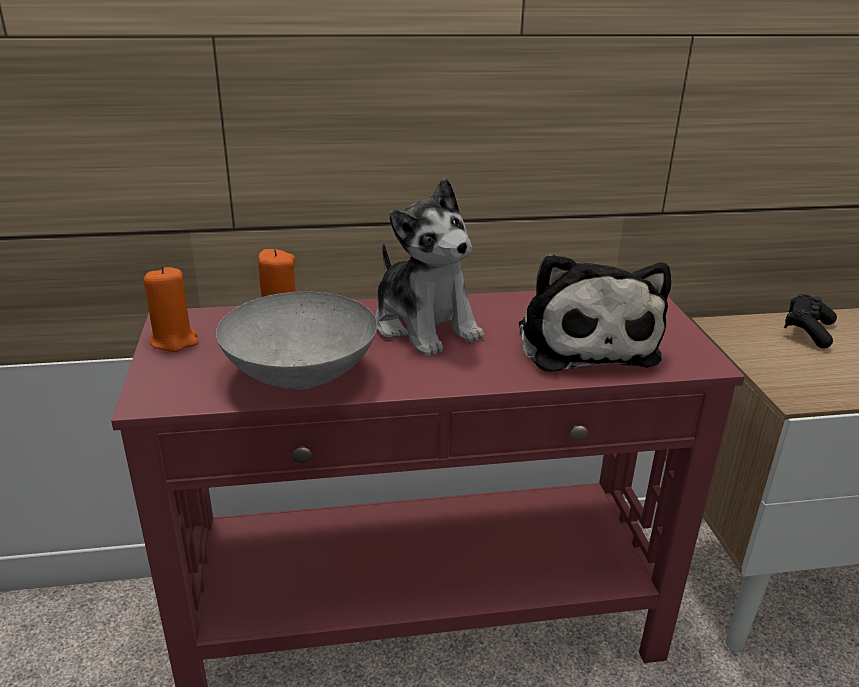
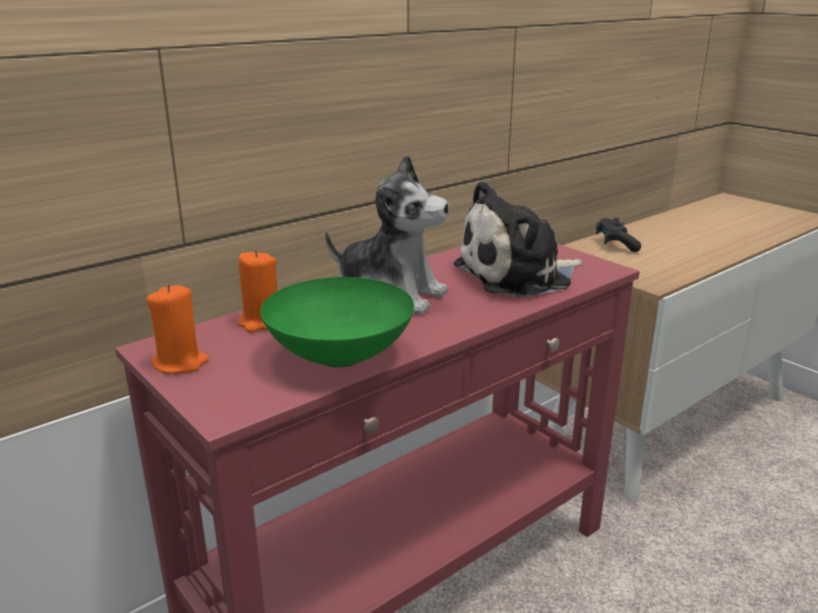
camera: 30 degrees left, 5 degrees down
(302, 378) = (342, 357): grey bowl -> green bowl
(584, 341) = (518, 276): plush toy -> plush toy turned 105 degrees clockwise

